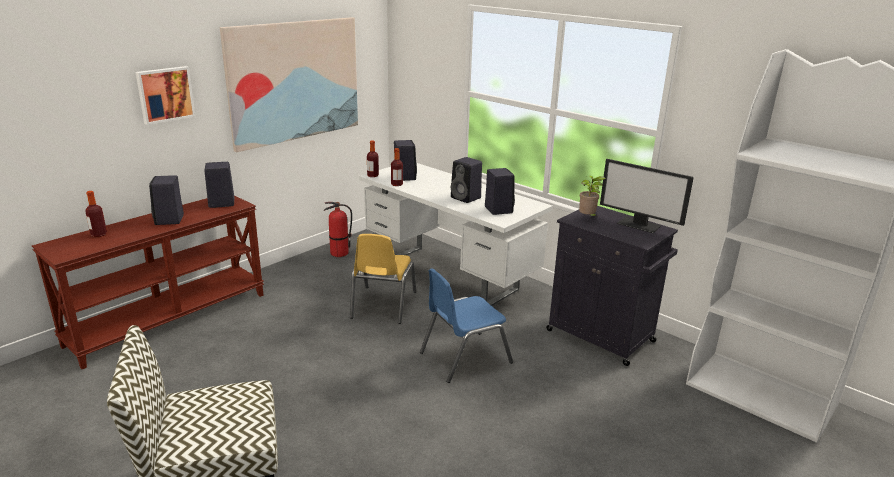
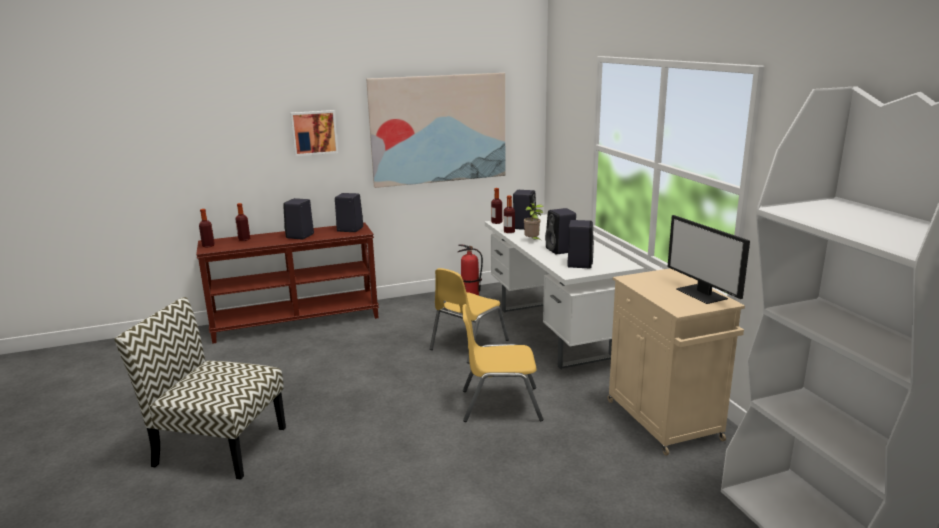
camera: 30 degrees right, 5 degrees down
(58, 250) = (208, 246): none -> bottle
(464, 357) = (500, 404): blue chair -> yellow chair
(588, 218) = (649, 280): potted plant -> potted plant (532, 241)
(602, 337) = (665, 421): black cabinet -> beige cabinet

